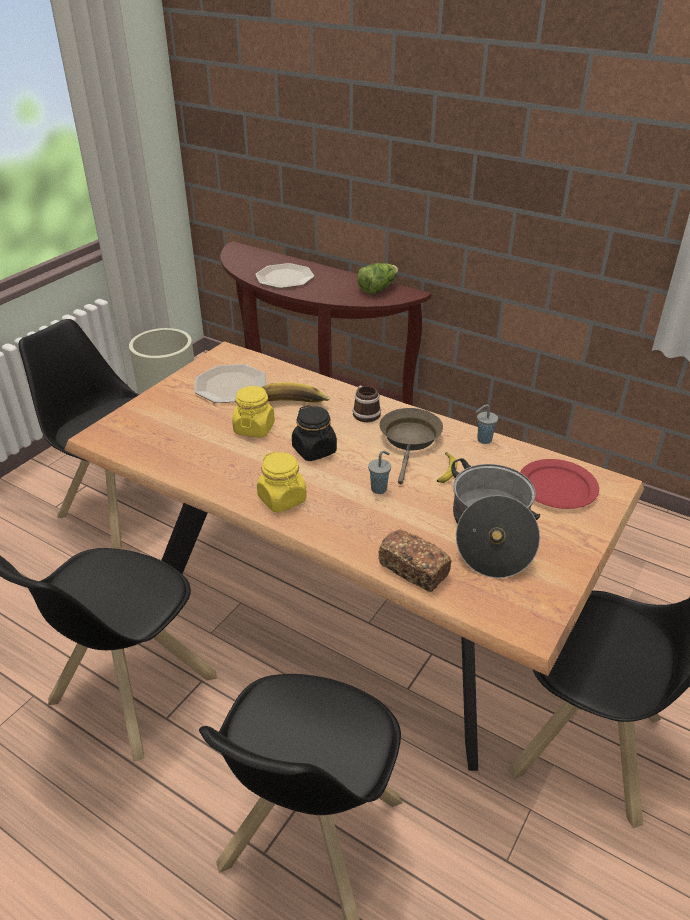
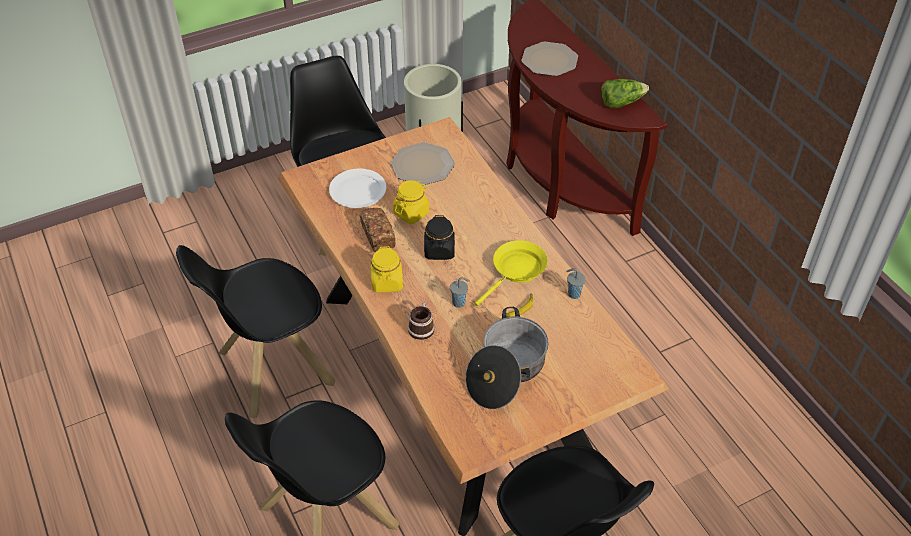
camera: 30 degrees right, 10 degrees up
(176, 428) = (357, 191): none -> white plate
(293, 406) = (454, 204): banana -> none
(365, 412) = (503, 231): mug -> mug (422, 327)
(410, 440) = (516, 271): brown frying pan -> yellow frying pan
(414, 570) = (431, 374): bread -> bread (378, 236)
(557, 487) = (592, 358): red plate -> none

